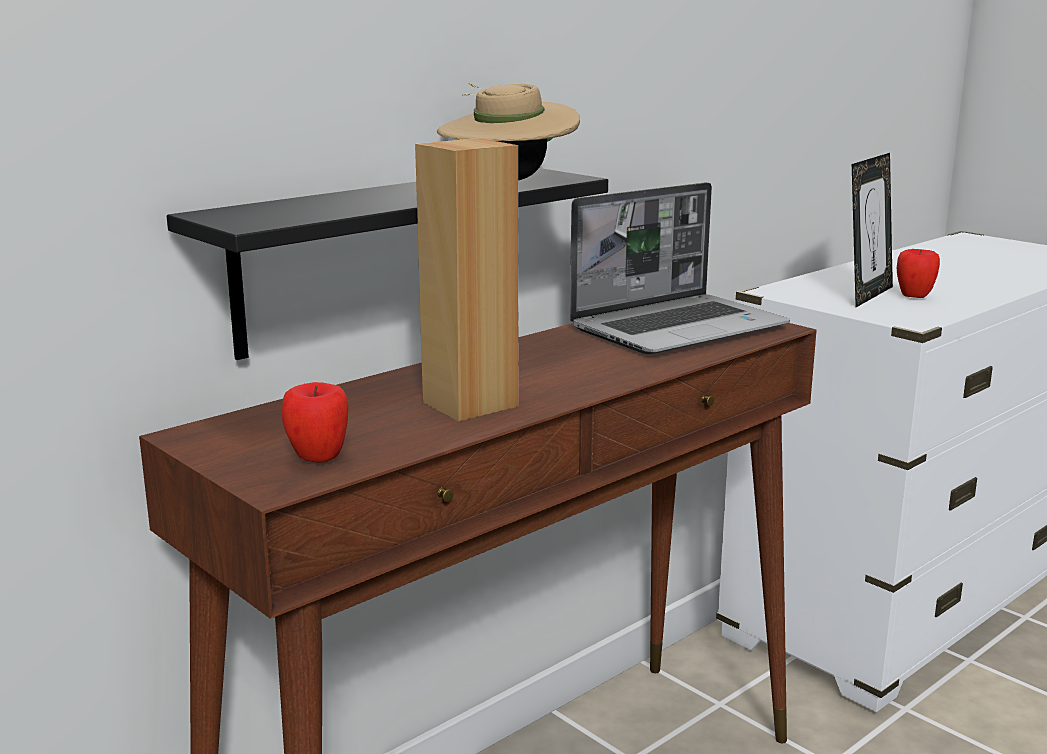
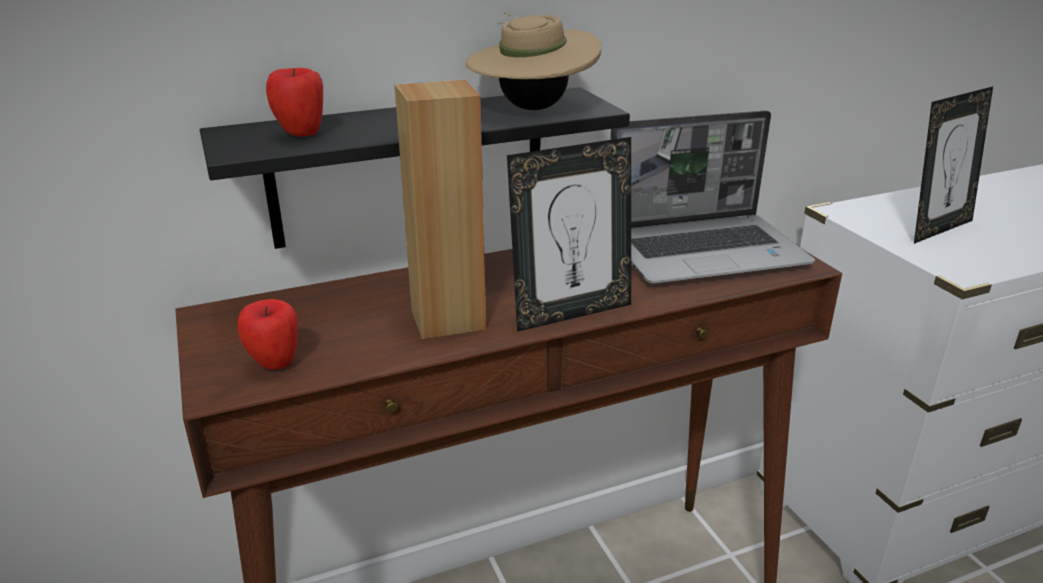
camera: 20 degrees right, 10 degrees up
(591, 384) = (570, 312): none -> picture frame
(914, 297) = (987, 238): apple -> apple (301, 134)

